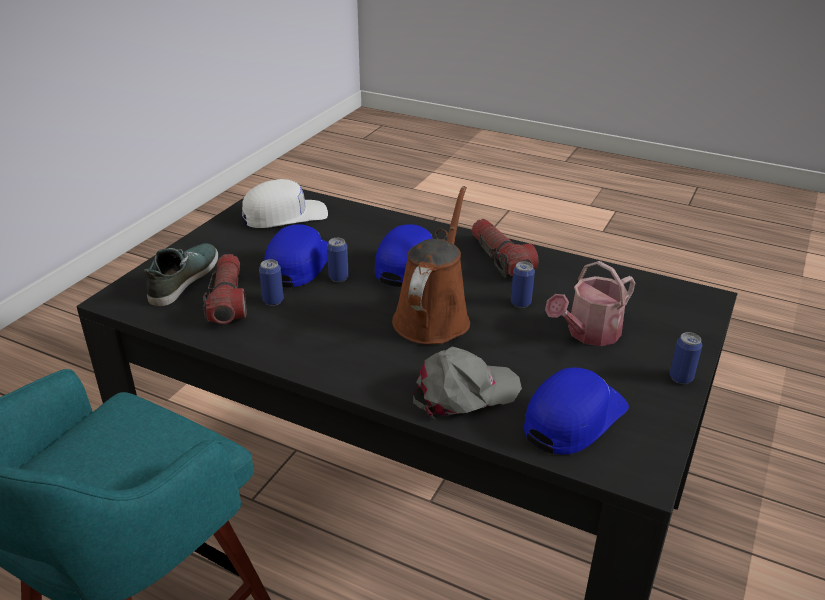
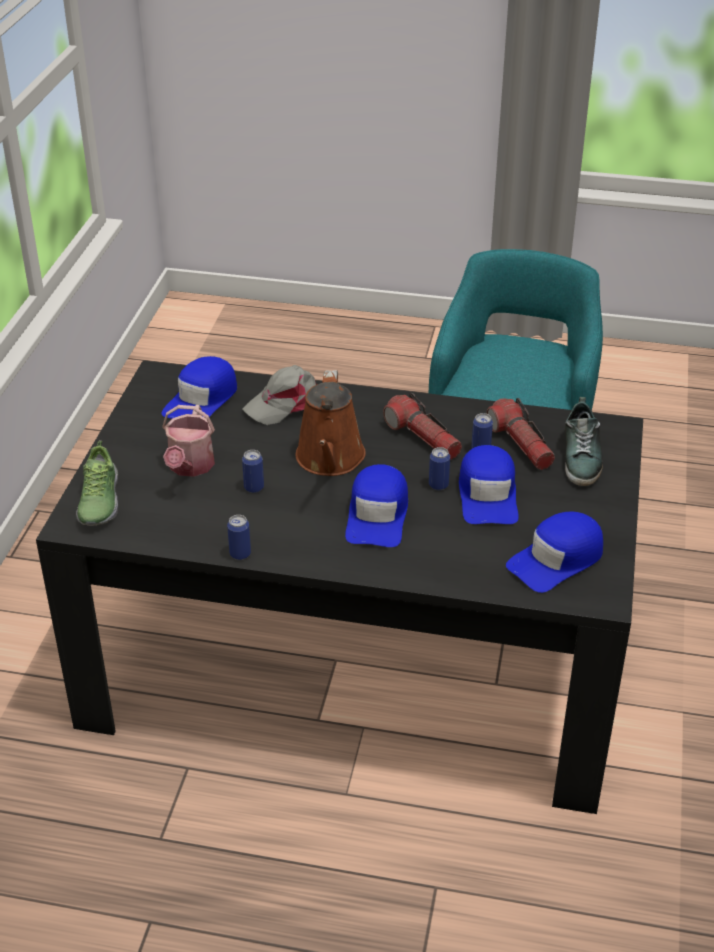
camera: 165 degrees right, 5 degrees up
(285, 215) = (557, 560): white cap -> blue cap
(500, 259) = (284, 539): flashlight -> flashlight (422, 438)
(588, 333) = (190, 467): watering can -> watering can turned 150 degrees clockwise
(681, 378) = (116, 441): can -> can (240, 554)
(684, 315) = (98, 501): none -> shoe

